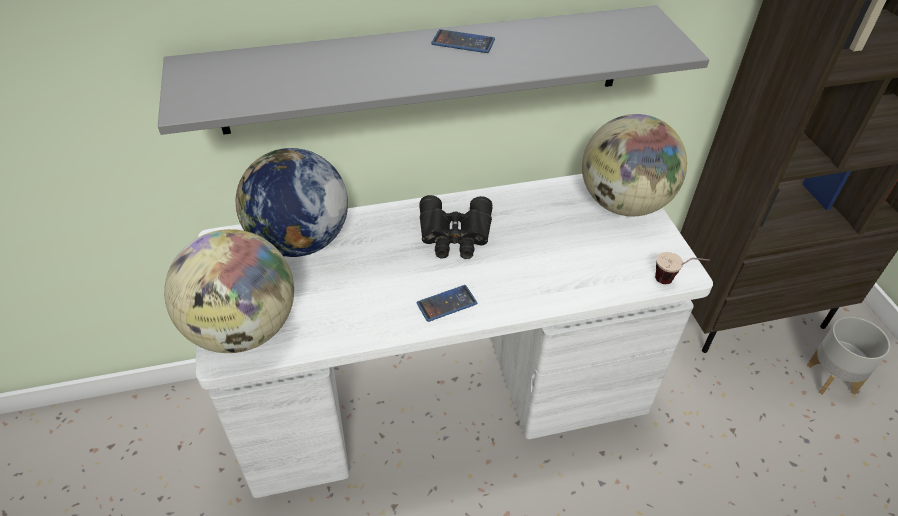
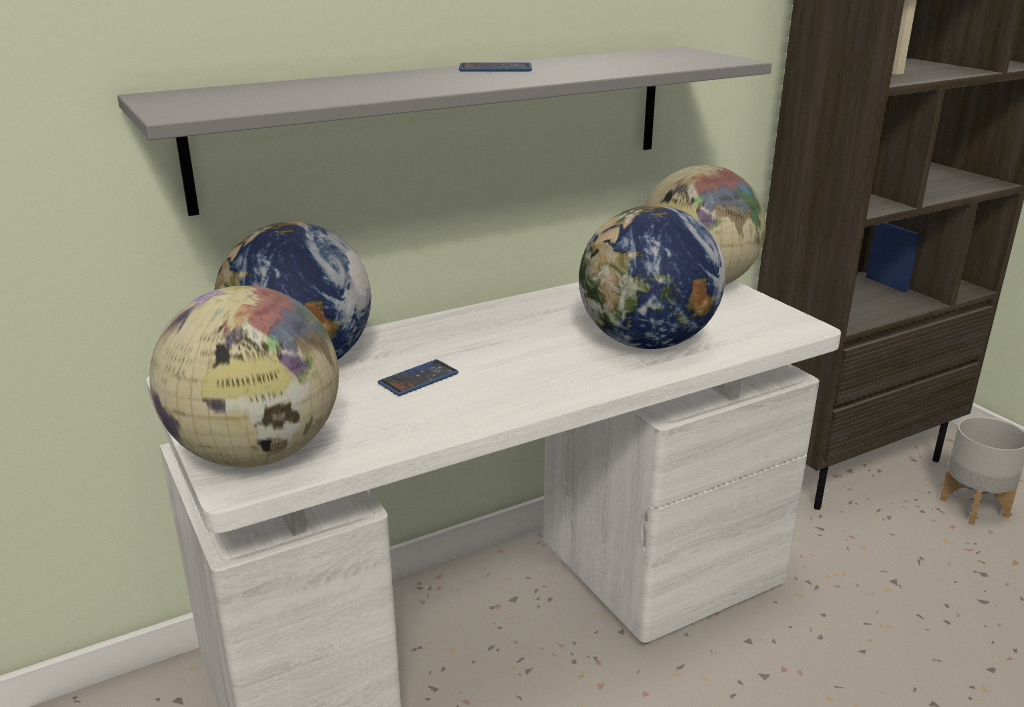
camera: 15 degrees left, 20 degrees down
(446, 304) = (533, 389): phone -> phone (418, 379)
(455, 235) = (509, 333): black binoculars -> none
(552, 267) = (646, 342): none -> globe
(674, 282) = (796, 334): cup -> none

